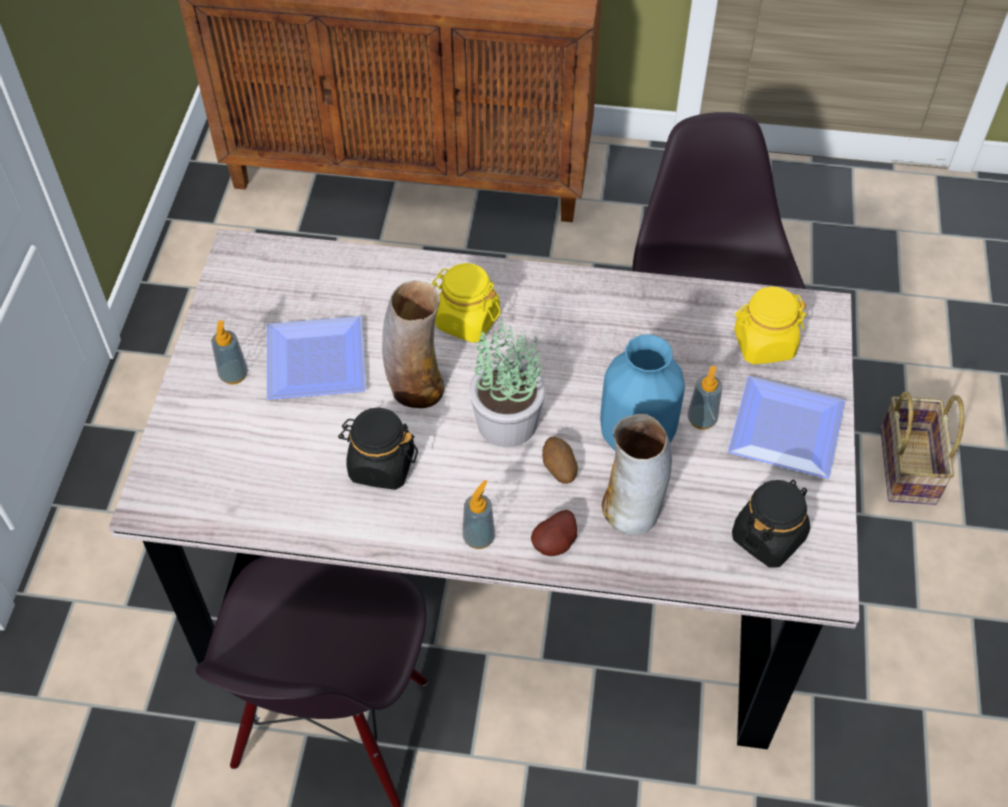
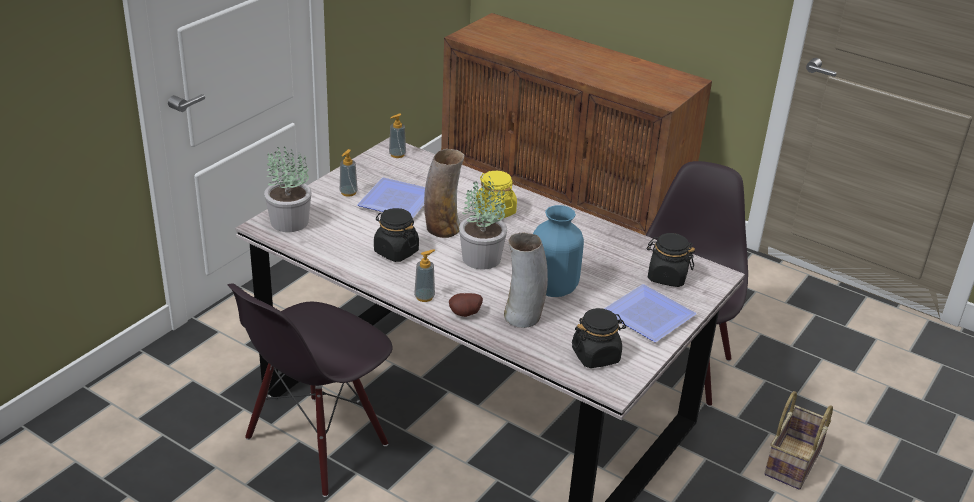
camera: 25 degrees right, 20 degrees down
(185, 478) = (289, 222): none -> potted plant
(559, 469) = (494, 286): potato -> none
(701, 419) = (599, 294): soap dispenser -> soap dispenser (397, 154)
(763, 344) = (667, 277): yellow jar -> black jar

